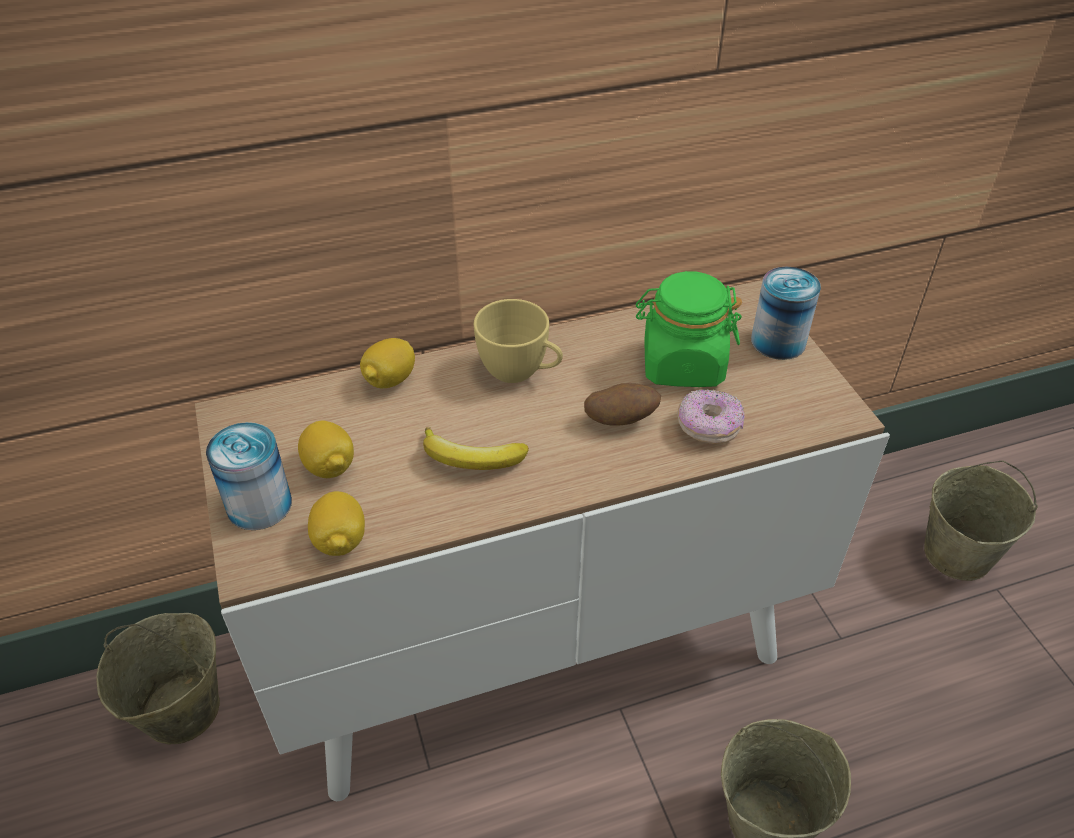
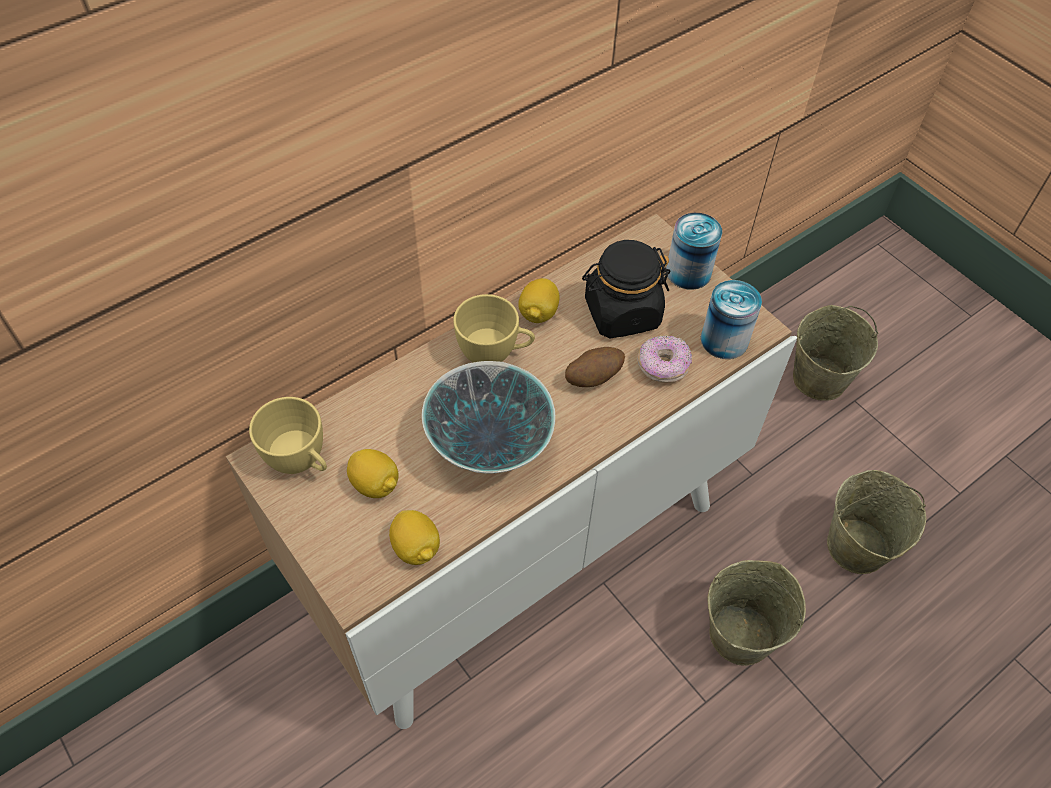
camera: 20 degrees left, 10 degrees up
(180, 711) = (238, 698): beige bucket -> beige bucket (856, 548)
(259, 505) = (333, 535): can -> can (724, 340)
(265, 426) = (301, 461): none -> yellow cup
(390, 380) = (388, 389): lemon -> lemon (538, 313)
(471, 459) = (489, 445): banana -> bowl
(682, 364) = (621, 313): green jar -> black jar

